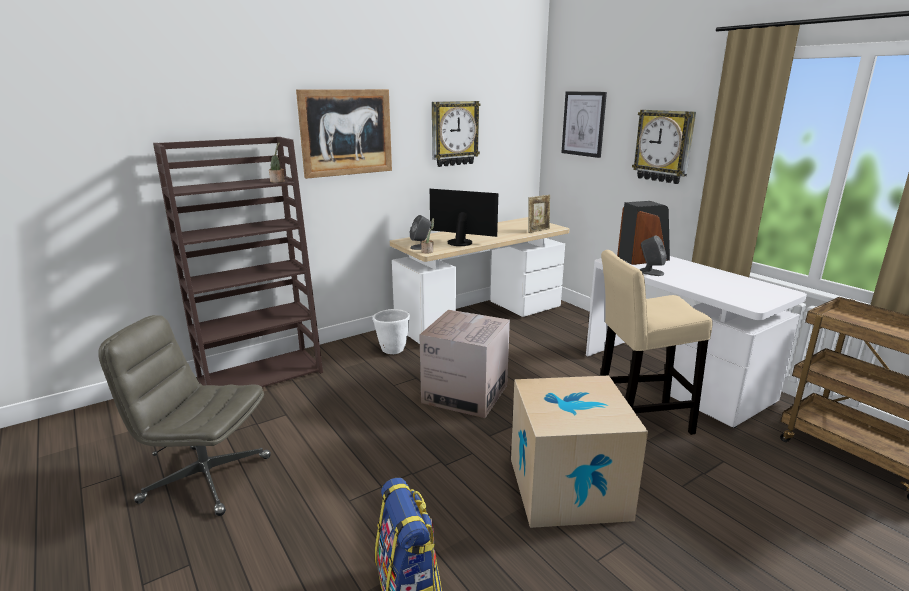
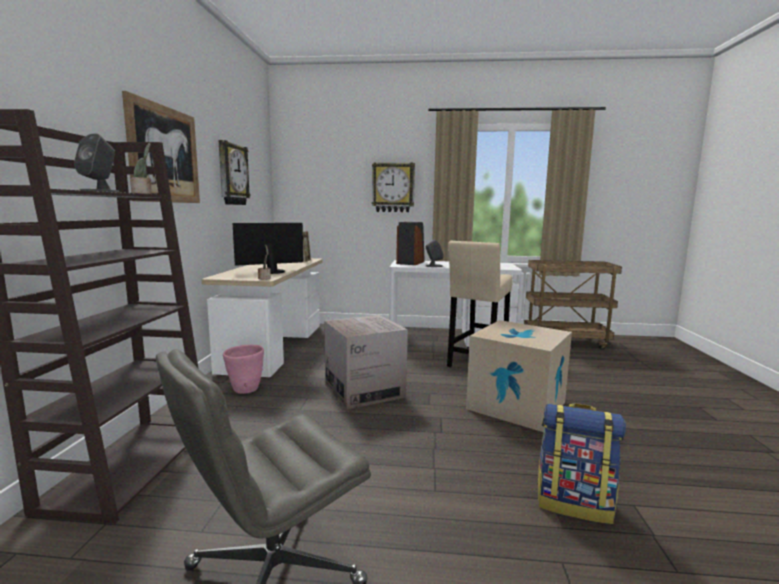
camera: 50 degrees left, 10 degrees down
(392, 350) = (245, 390): white planter -> pink planter
(421, 247) = (248, 277): grey speaker -> grey speaker (100, 192)
(583, 124) = (318, 175): picture -> none

